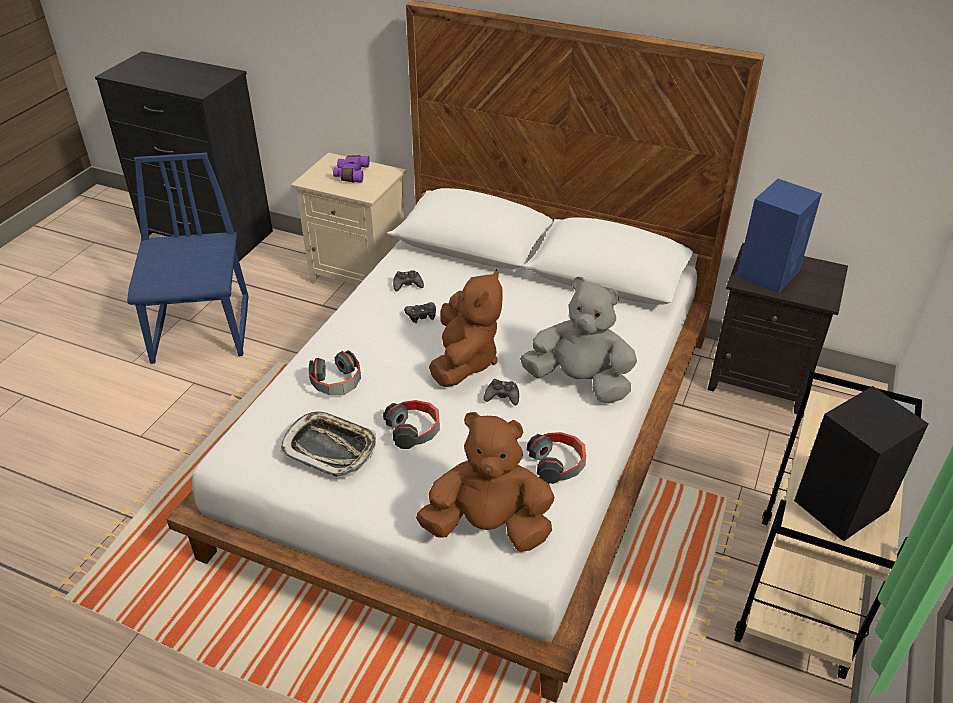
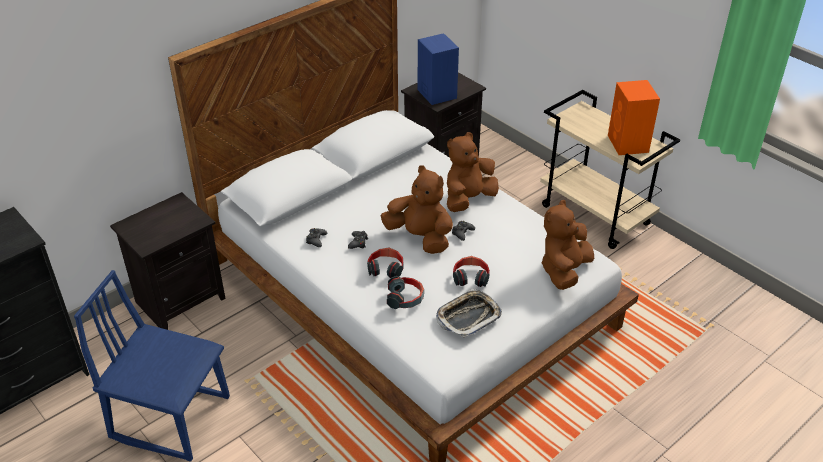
camera: 65 degrees left, 0 degrees up
(351, 174) = (160, 221): purple binoculars -> none
(361, 274) = (180, 299): beige nightstand -> black nightstand
(558, 464) = (531, 230): headphones -> headphones (386, 268)
(579, 382) = (468, 199): grey plush toy -> brown plush toy
(839, 506) = (628, 144): black speaker -> orange speaker

